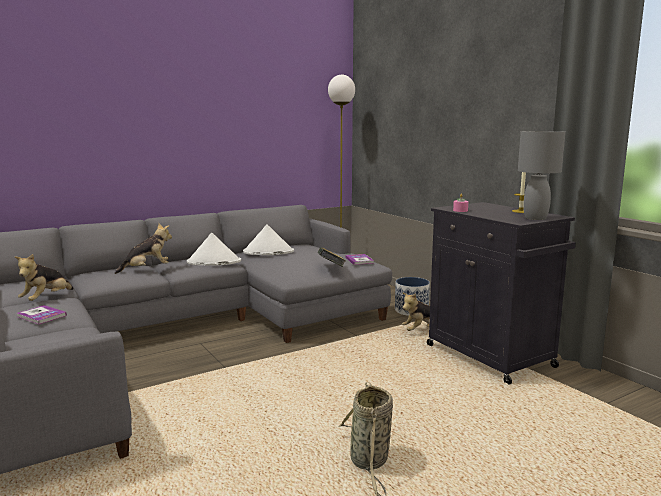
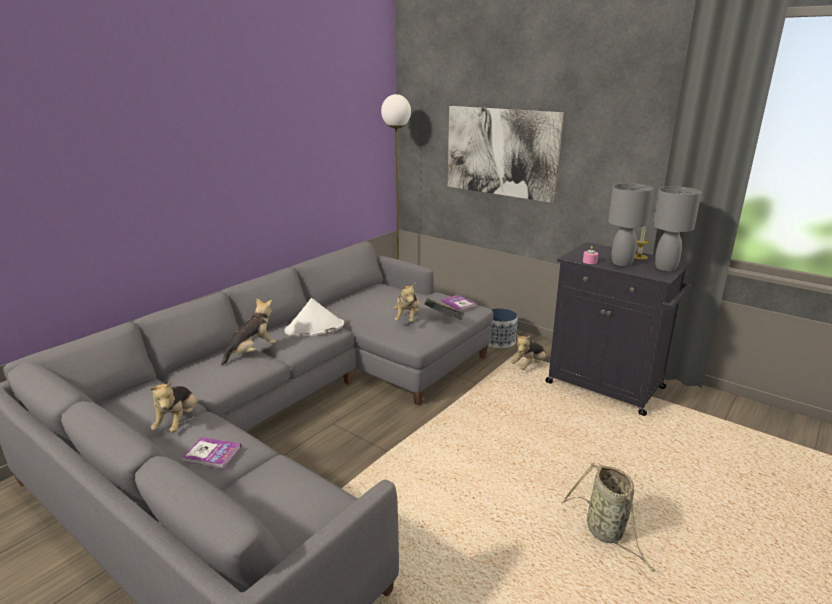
camera: 20 degrees left, 10 degrees up
(268, 252) = (358, 304): white hat -> none
(298, 264) = (407, 318): none -> plush toy
(425, 122) = (501, 152): none -> picture
(493, 213) = (622, 263): none -> grey table lamp

